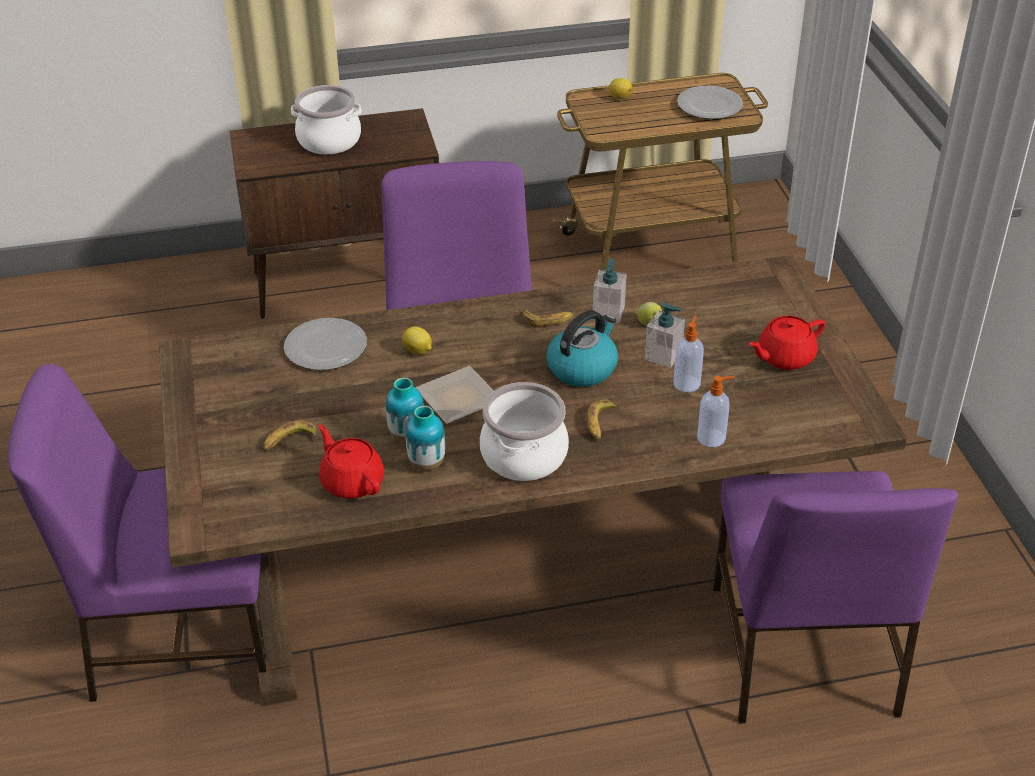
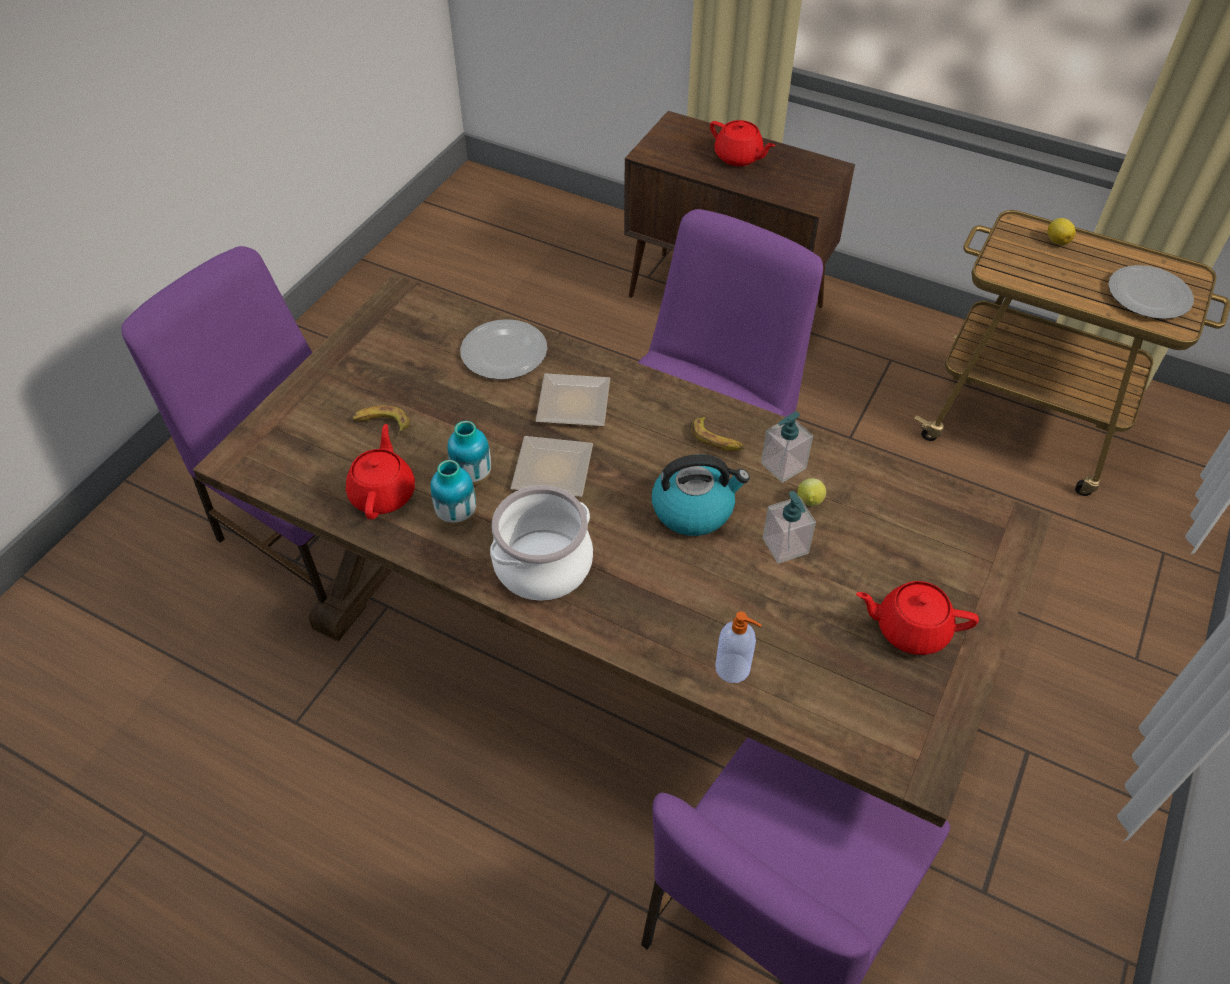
camera: 40 degrees right, 10 degrees up
(329, 140) = (738, 157): cooking pot -> red teapot
(418, 351) = (571, 401): lemon -> plate
(600, 424) = (645, 579): banana -> none
(687, 383) = (775, 591): soap dispenser -> none

